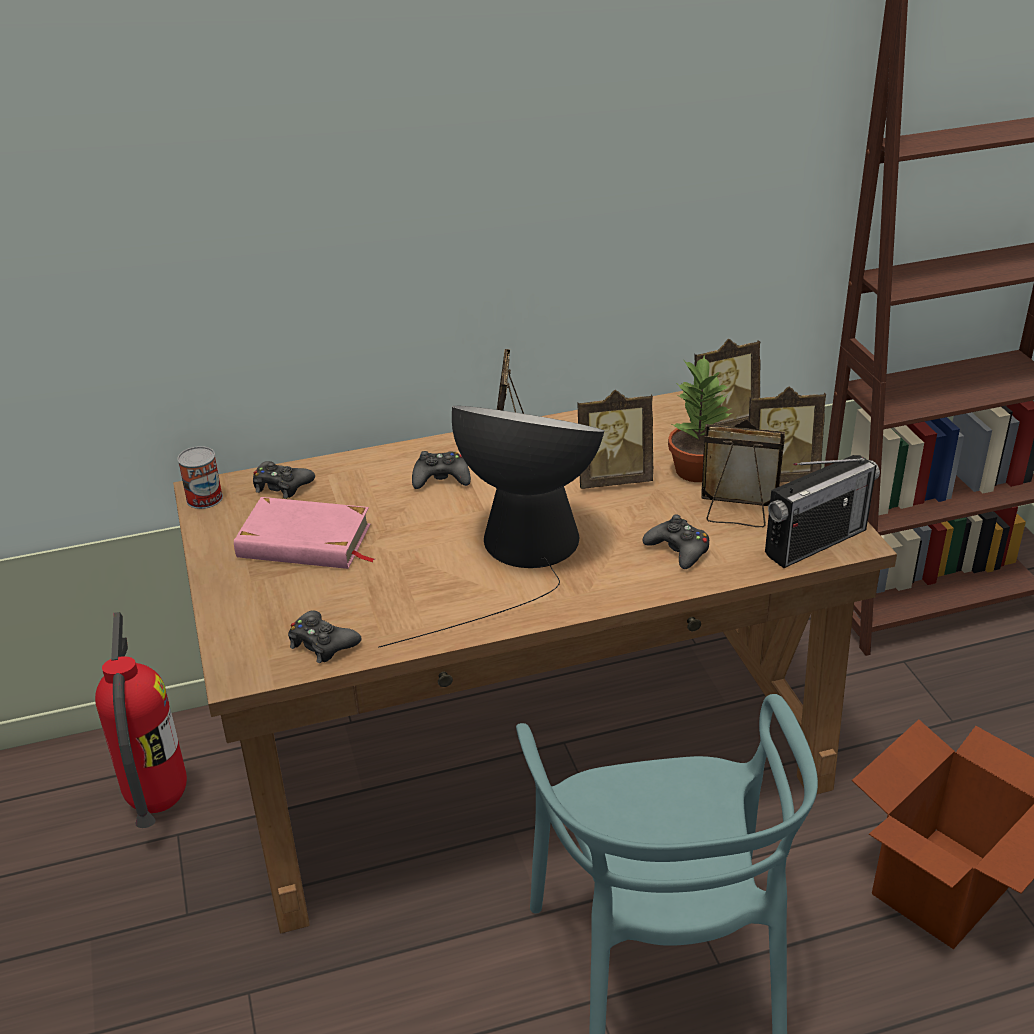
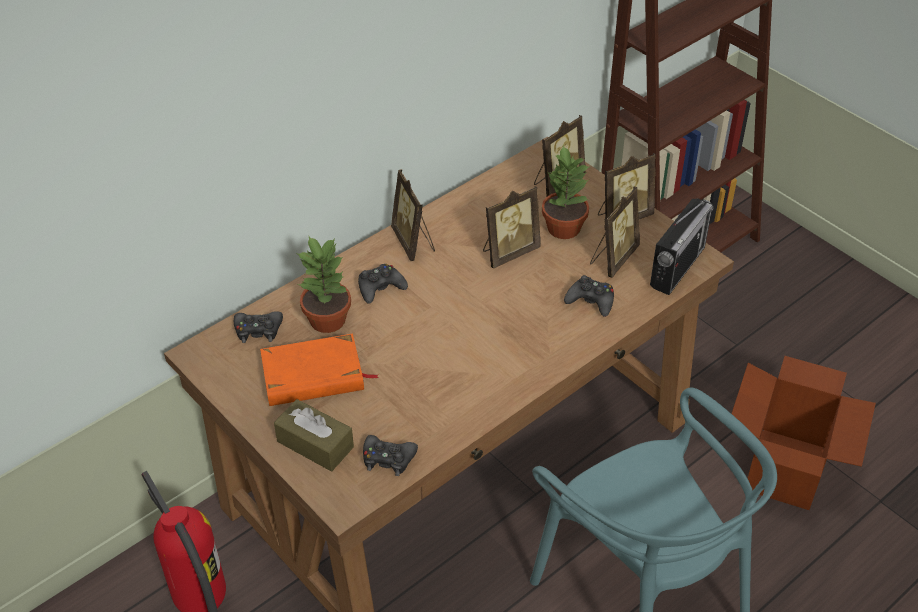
camera: 25 degrees left, 10 degrees up
(204, 498) = (202, 360): can -> none
(255, 606) = (315, 444): none -> brown tissue box
(305, 542) = (313, 376): pink book -> orange book
(362, 493) = (328, 319): none -> potted plant
(524, 550) = (483, 333): table lamp -> none
(737, 514) = (613, 258): picture frame -> picture frame turned 135 degrees clockwise

